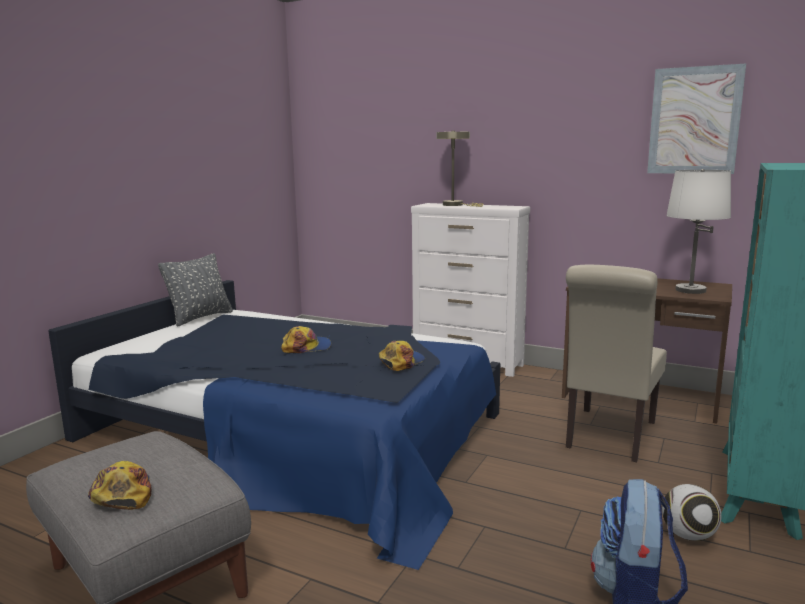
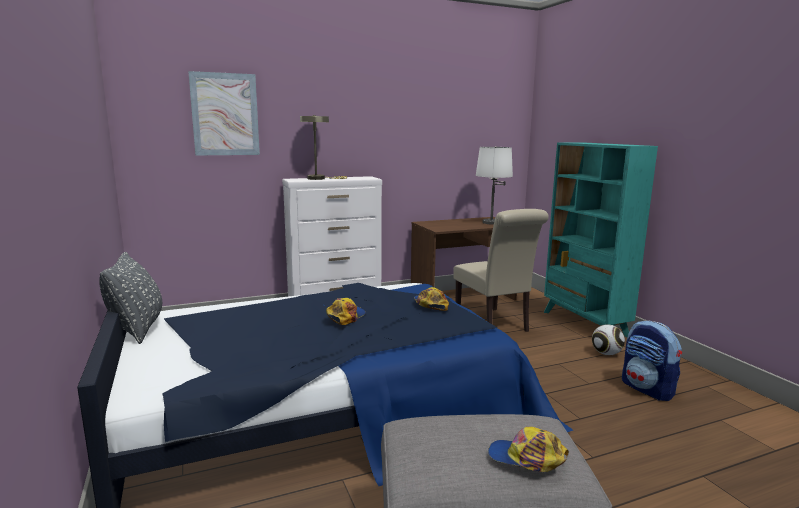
camera: 50 degrees left, 0 degrees up
(694, 121) = (470, 115): picture -> picture (225, 114)

